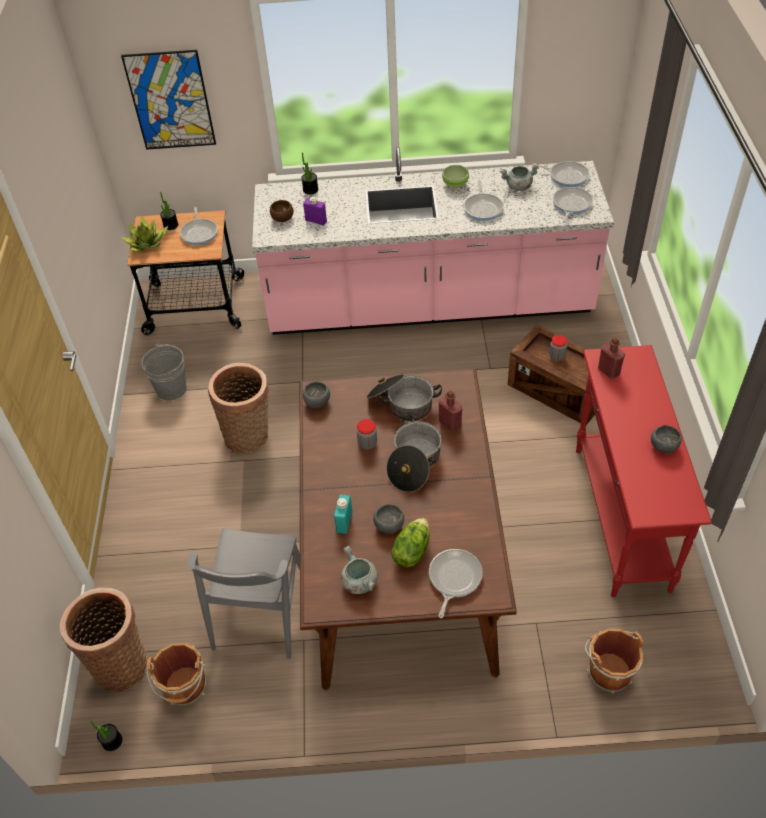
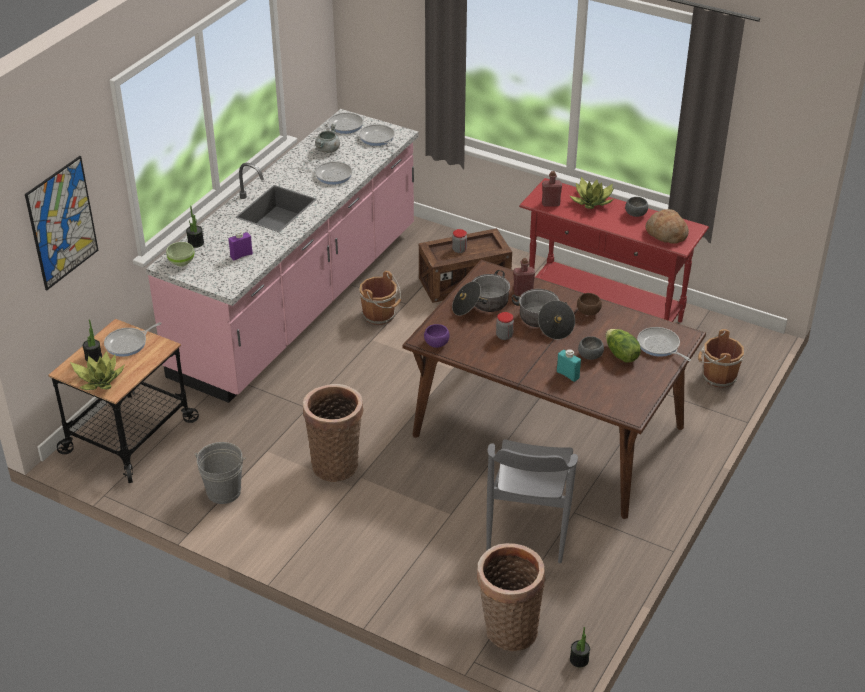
camera: 60 degrees left, 10 degrees down
(185, 688) = (564, 597): brown bucket -> brown bucket (380, 315)
(199, 233) = (128, 344): frying pan -> frying pan turned 120 degrees clockwise
(260, 613) = (529, 527): grey chair -> grey chair turned 60 degrees clockwise
(282, 218) = (214, 271): brown bowl -> brown bowl (588, 312)
(318, 401) = (436, 343): grey bowl -> purple bowl
(359, 582) = (626, 388): grey cooking pot -> none
(455, 184) = (286, 174): green bowl -> green bowl (181, 262)
(648, 400) = (592, 201): none -> potted plant
(654, 489) = (666, 233): none -> bread

